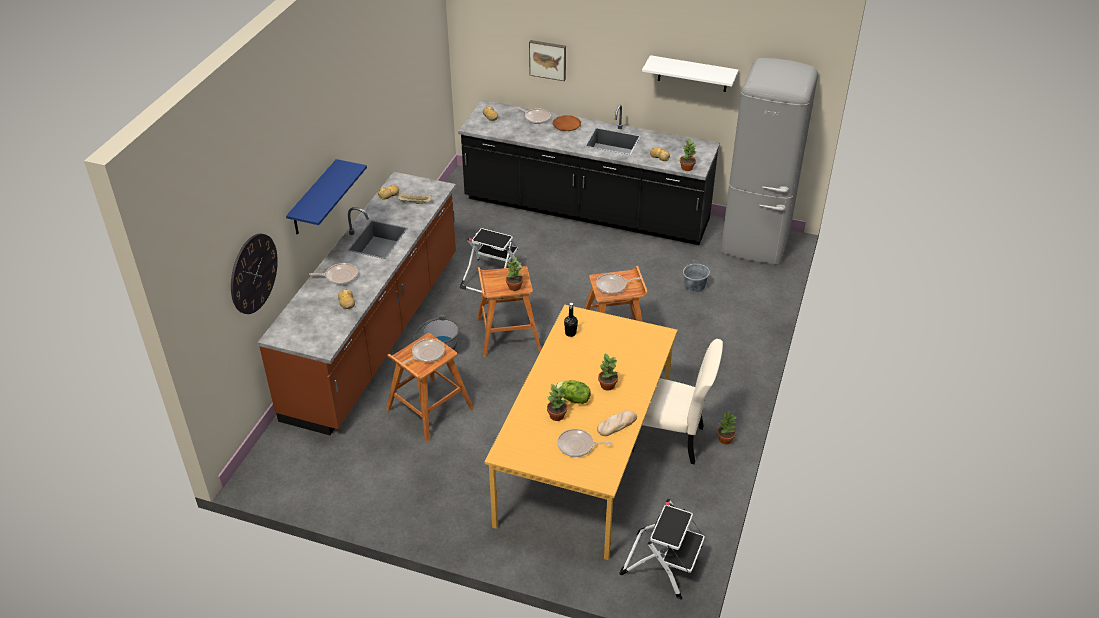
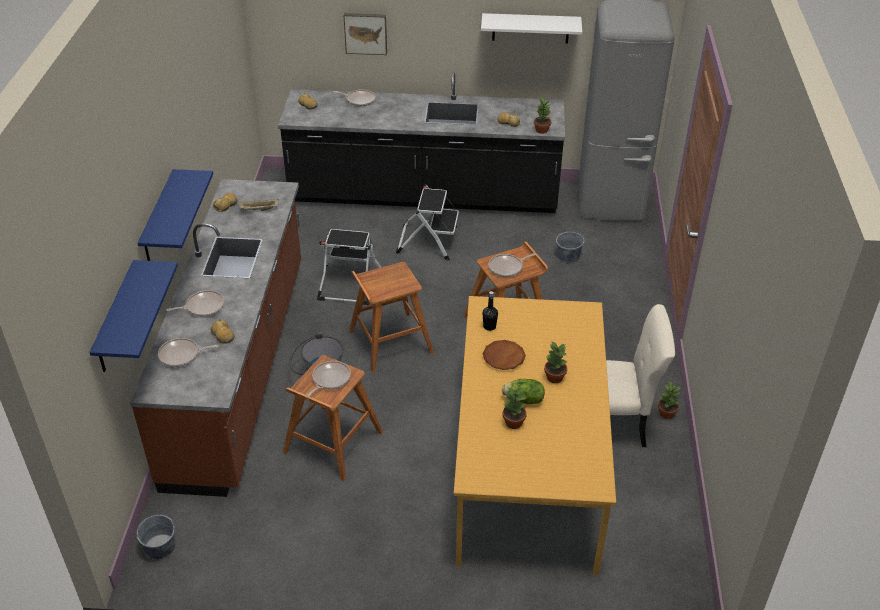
camera: 15 degrees left, 0 degrees up
(253, 273) = (116, 319): wall clock -> blue shelf
(266, 463) = (159, 547): none -> grey bucket
(514, 287) = (400, 286): potted plant -> none
(566, 125) = (395, 103): brown plate -> brown plate (503, 357)
(577, 446) = (551, 453): frying pan -> frying pan (181, 355)
(617, 424) = (584, 419): bread -> none
(662, 562) = (657, 564): step ladder -> step ladder (428, 240)

